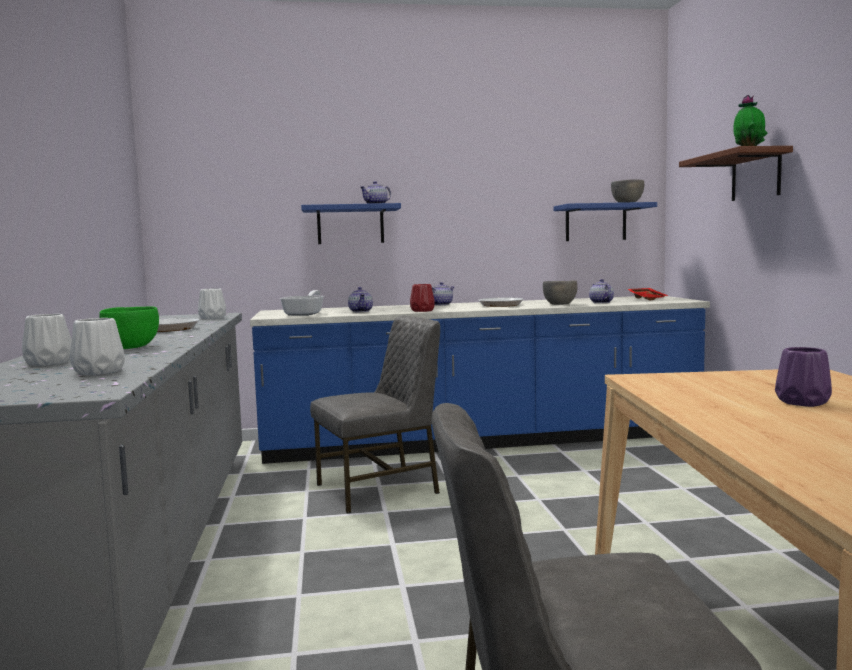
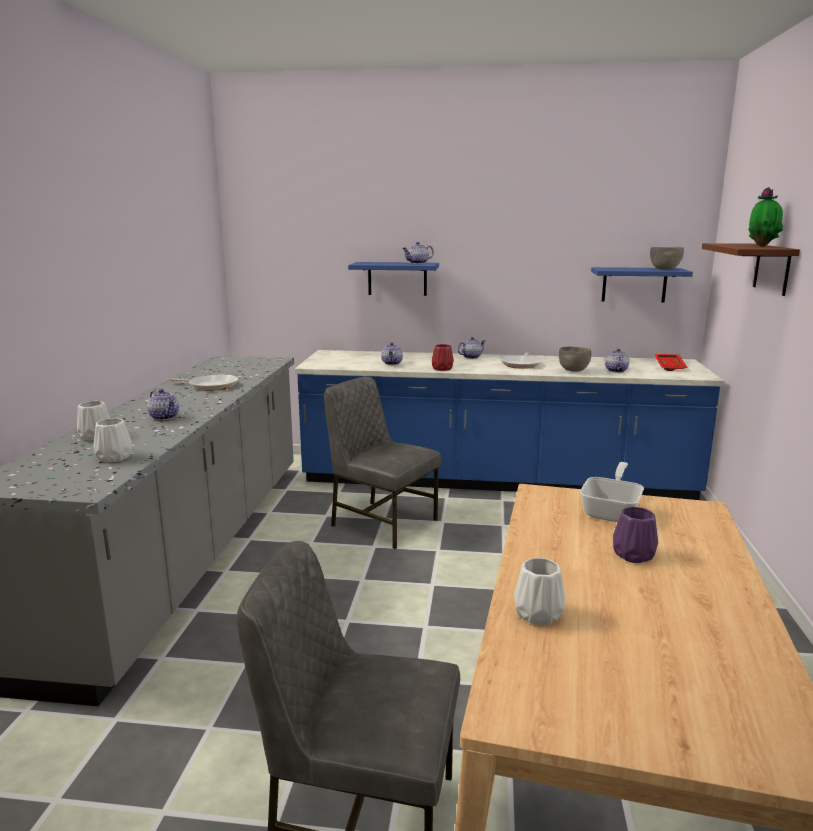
camera: 15 degrees right, 10 degrees up
(132, 347) = (165, 417): green bowl -> teapot
(212, 318) = (263, 366): white vase -> white vase (538, 613)
(305, 314) = (344, 363): frying pan -> frying pan (612, 510)
(380, 489) = (382, 522): grey chair -> grey chair turned 135 degrees counterclockwise

